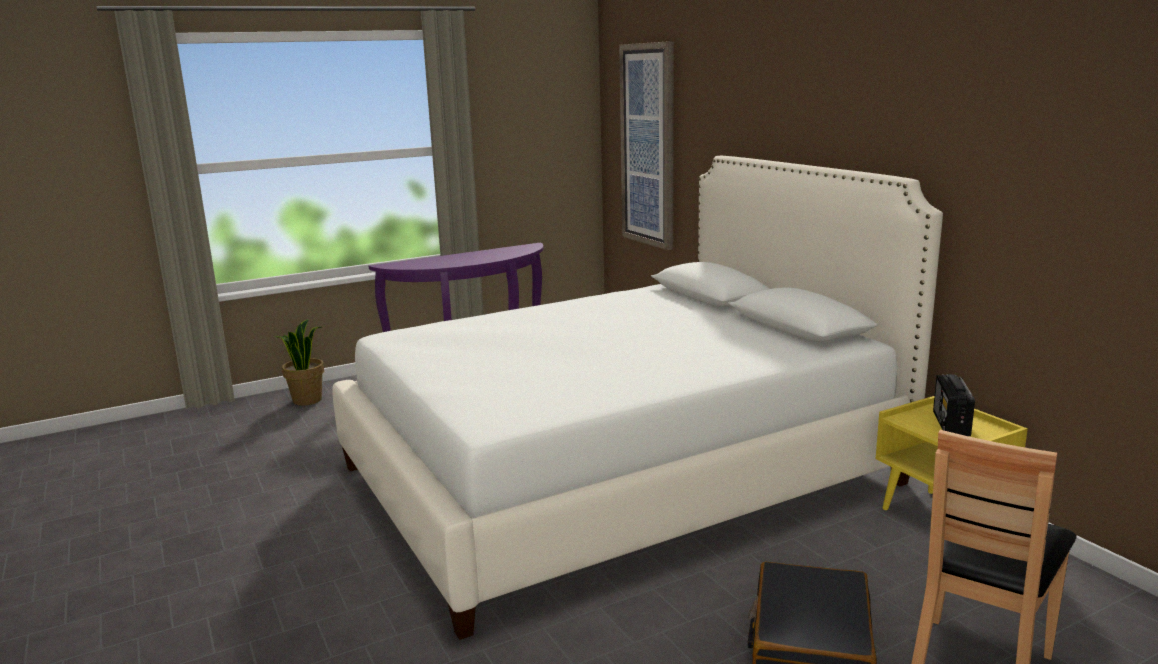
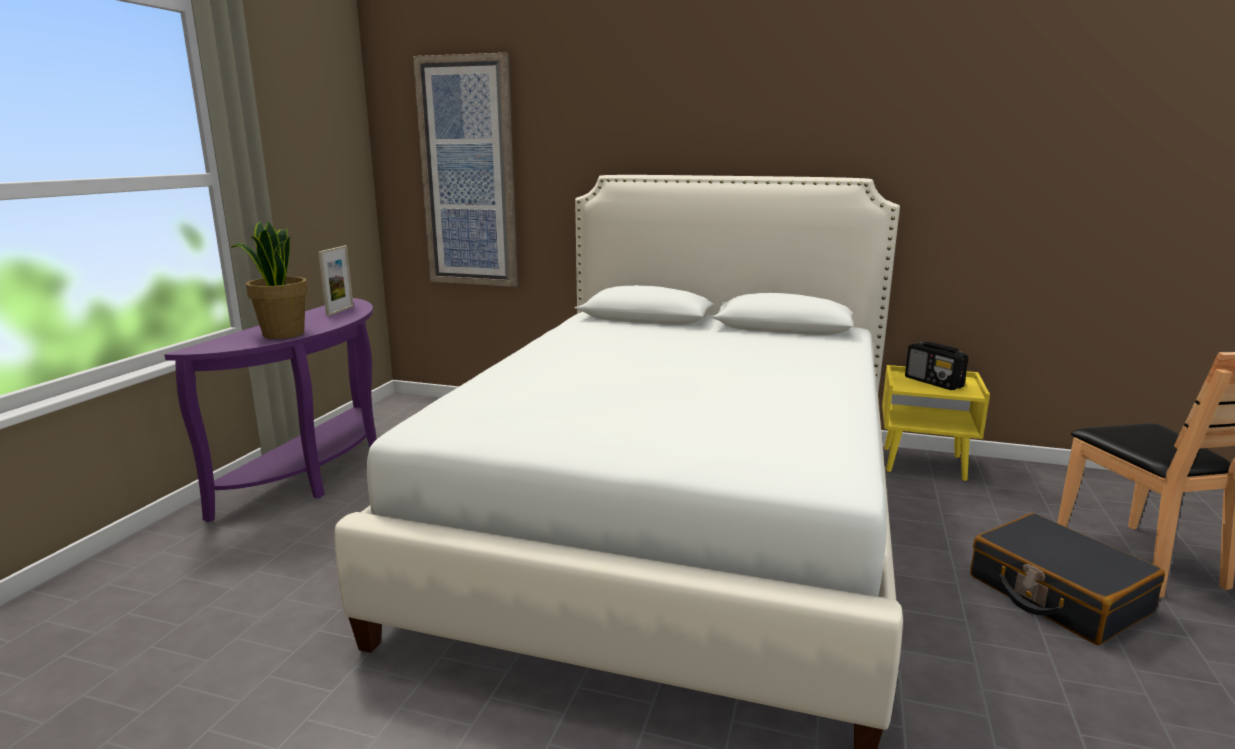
camera: 45 degrees left, 0 degrees up
(307, 400) = (110, 590): potted plant -> potted plant (282, 334)
(508, 252) = (340, 311): none -> picture frame

